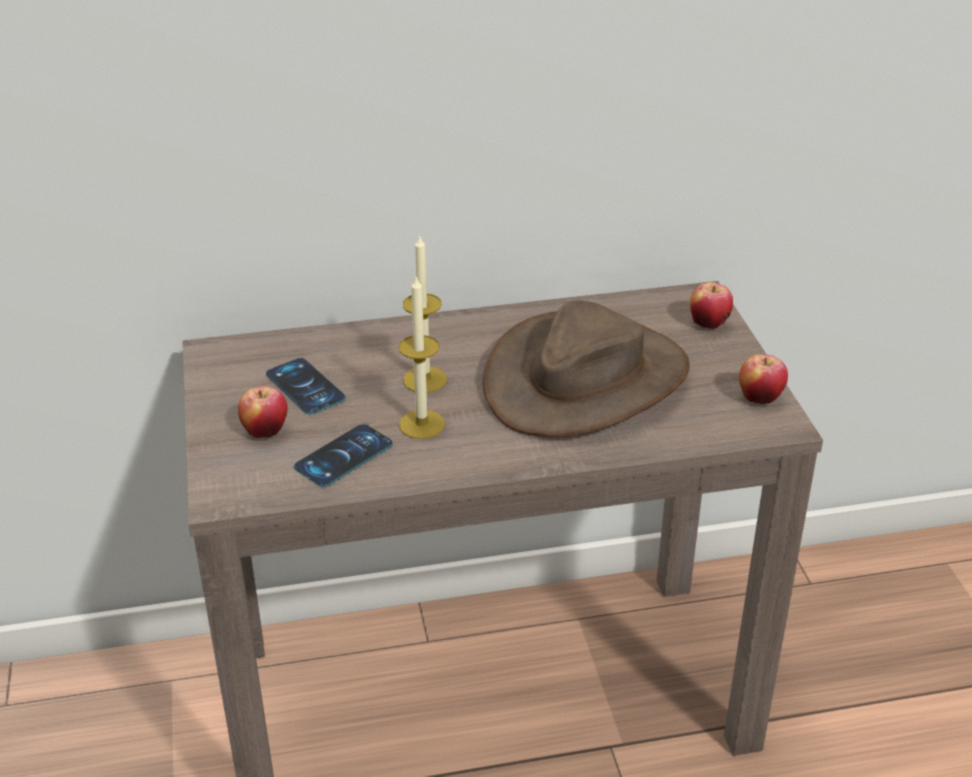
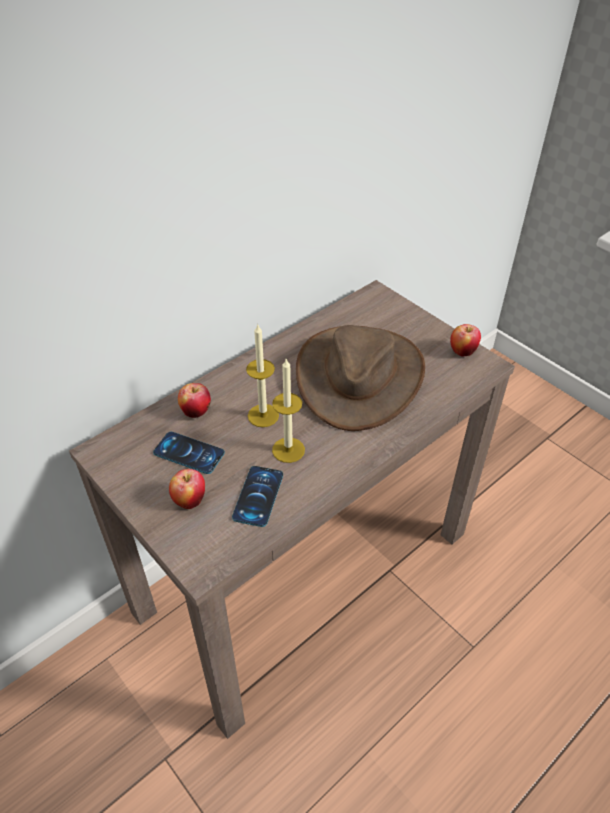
camera: 30 degrees left, 10 degrees up
(709, 324) = (396, 311): apple -> apple (196, 412)

